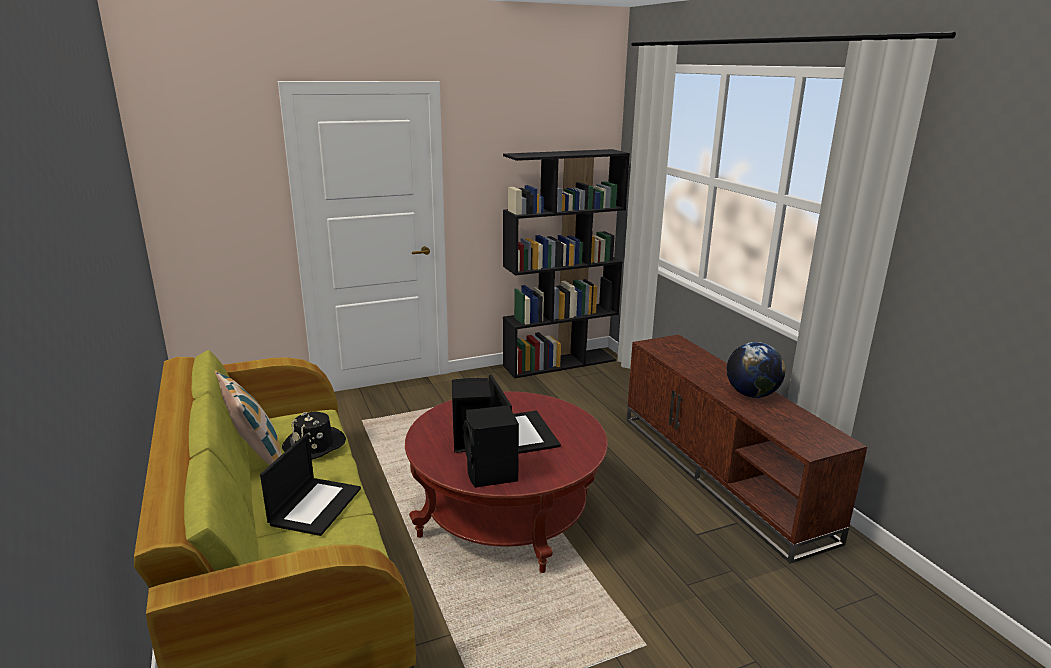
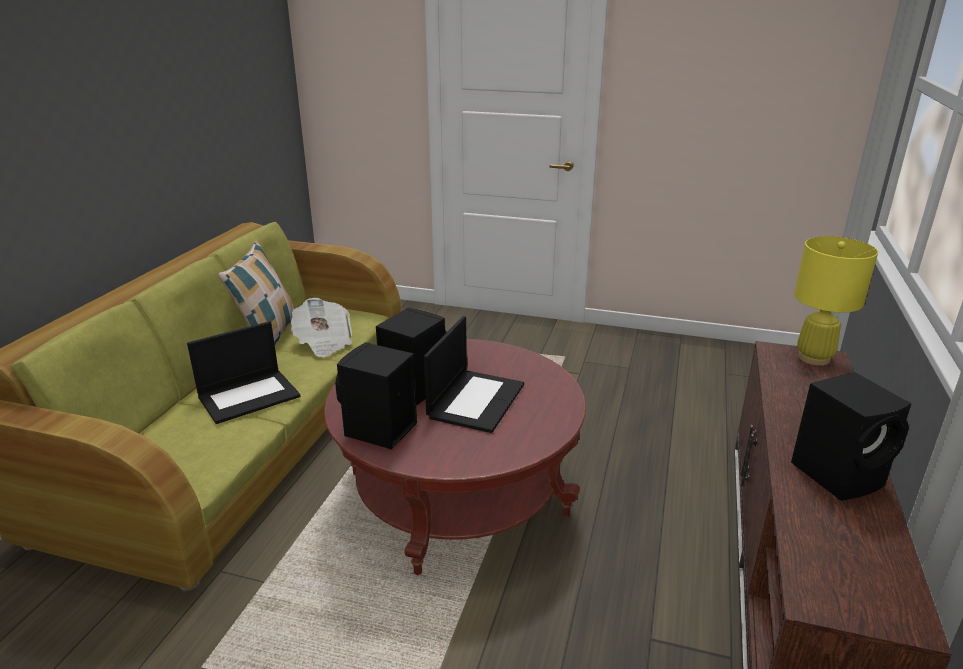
camera: 40 degrees right, 5 degrees up
(315, 445) = (323, 342): black hat -> newspaper
(560, 363) = (729, 351): black bookcase -> none
(670, 342) = (813, 358): none -> yellow table lamp
(751, 394) = (839, 474): globe -> black speaker

